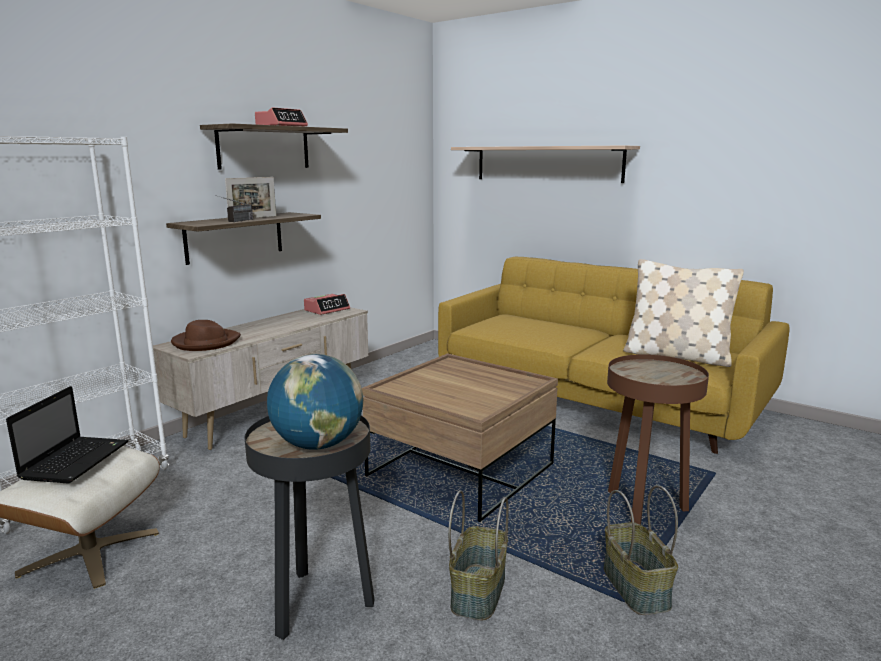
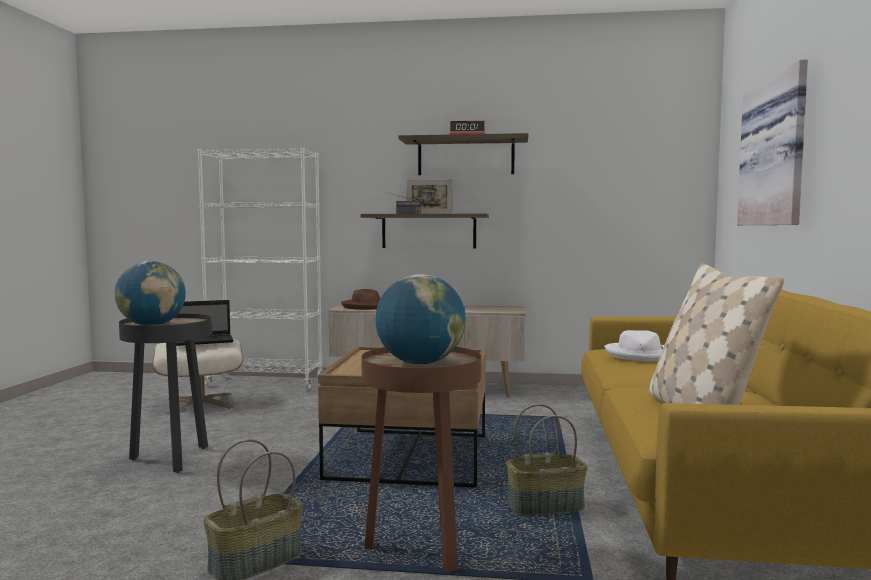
camera: 60 degrees right, 10 degrees down
(327, 309) = (502, 308): alarm clock -> none
(477, 591) = (212, 499): basket -> basket (545, 505)
(516, 326) = (640, 355): none -> white hat
(547, 163) = (777, 152): shelf -> picture
(666, 375) = (420, 363): none -> globe

